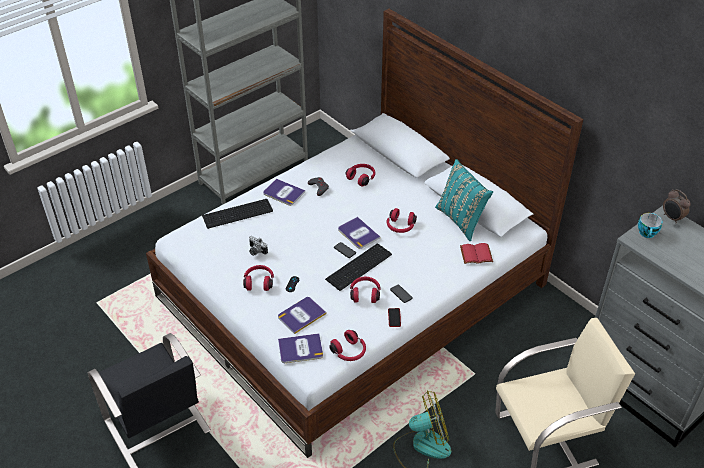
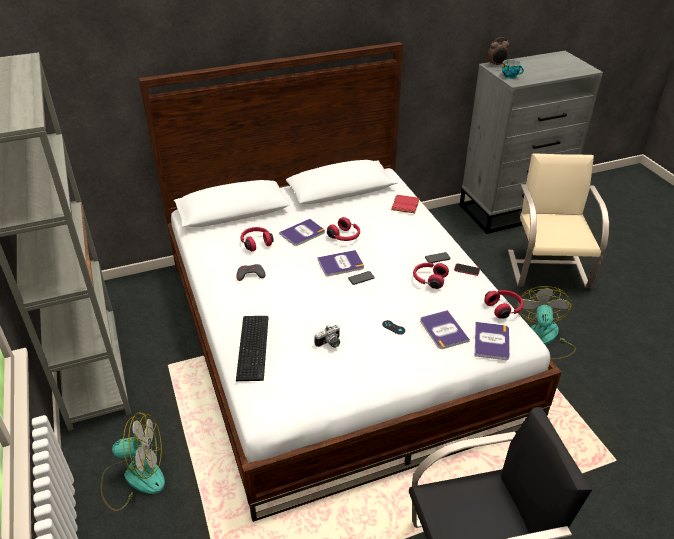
camera: 70 degrees left, 5 degrees down
(172, 228) = (134, 477): none -> fan
(259, 282) = (378, 353): red headphones -> none
(283, 193) = (241, 302): book -> book (302, 233)
(360, 267) = (390, 273): keyboard -> none
(461, 220) = (356, 201): turquoise pillow -> none

